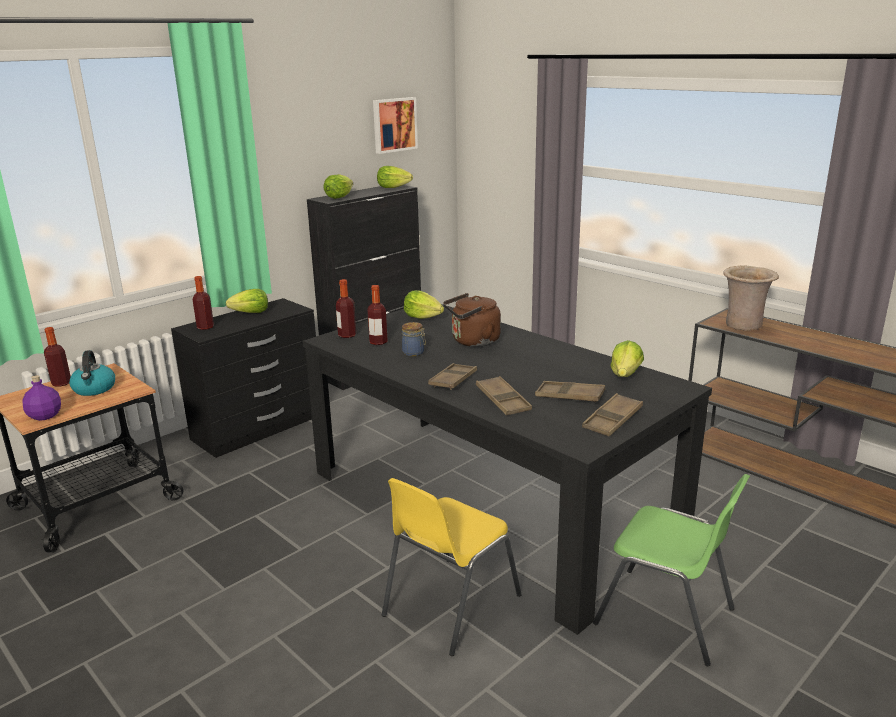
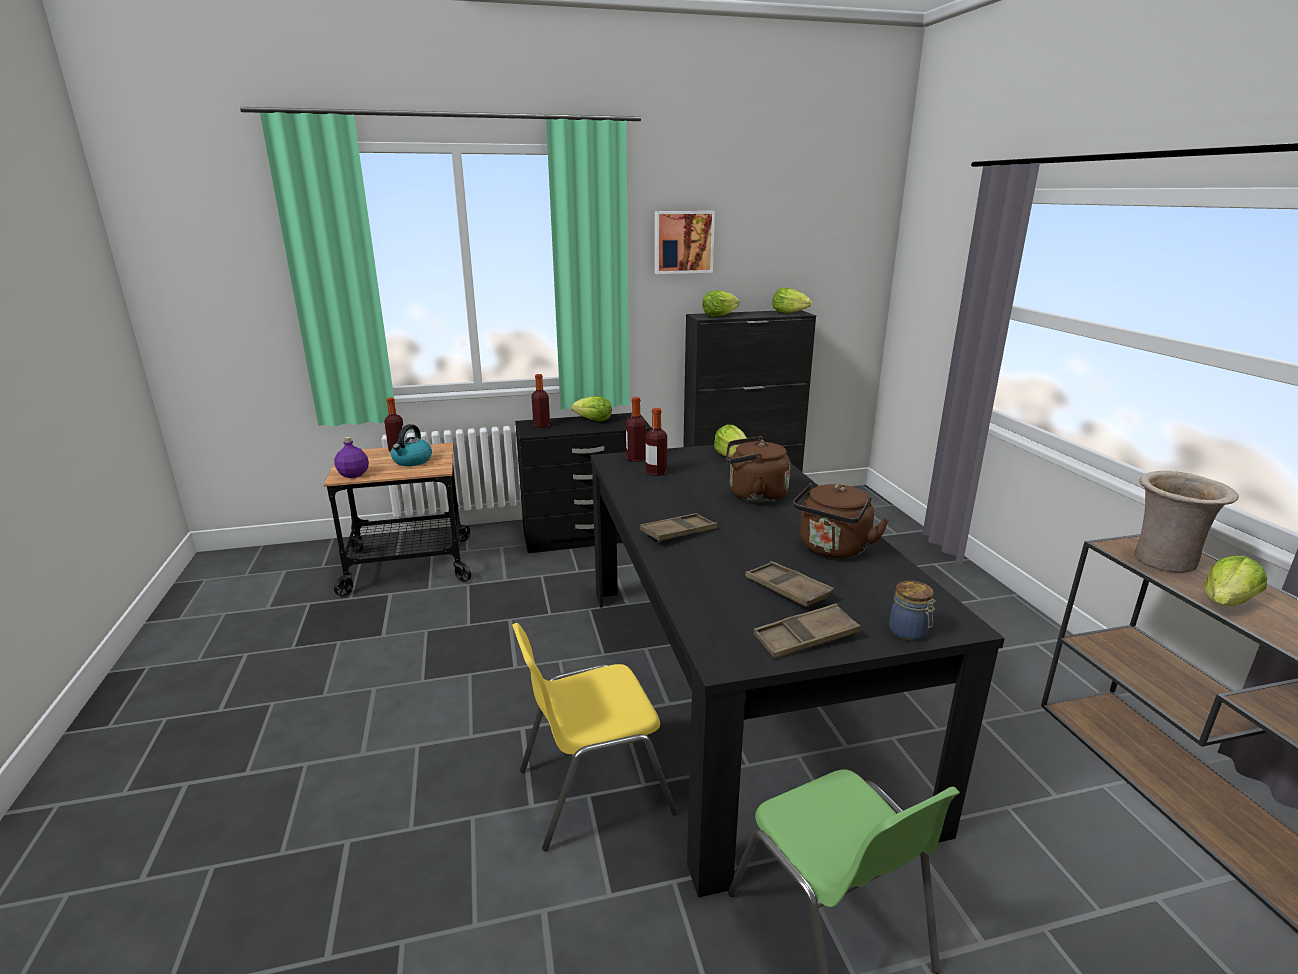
camera: 30 degrees right, 0 degrees up
(394, 124) = (808, 243): picture -> picture (683, 242)
(414, 353) = (676, 492): jar -> jar (909, 633)
(503, 400) = (703, 571): brown tray -> none
(567, 364) = (832, 550): none -> brown kettle
(625, 375) = (893, 583): lettuce -> lettuce (1226, 603)

